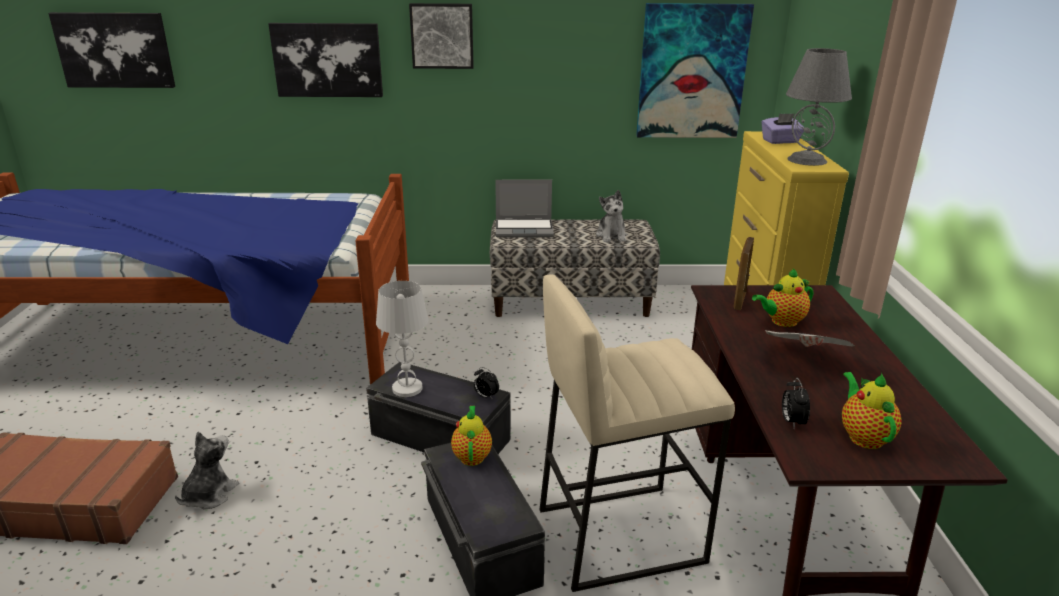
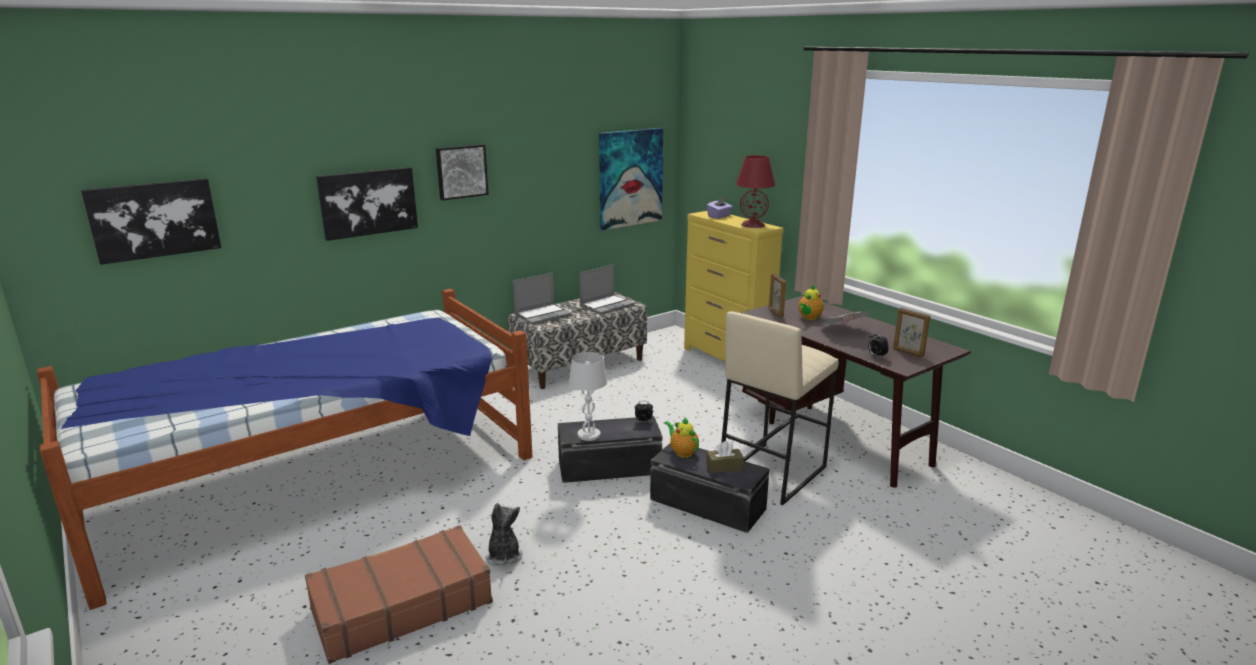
camera: 35 degrees left, 5 degrees down
(490, 500) = (724, 467): none -> brown tissue box
(611, 236) = (607, 305): plush toy -> laptop
(806, 160) = (752, 225): grey table lamp -> red table lamp
(863, 436) = (908, 352): teapot -> picture frame

